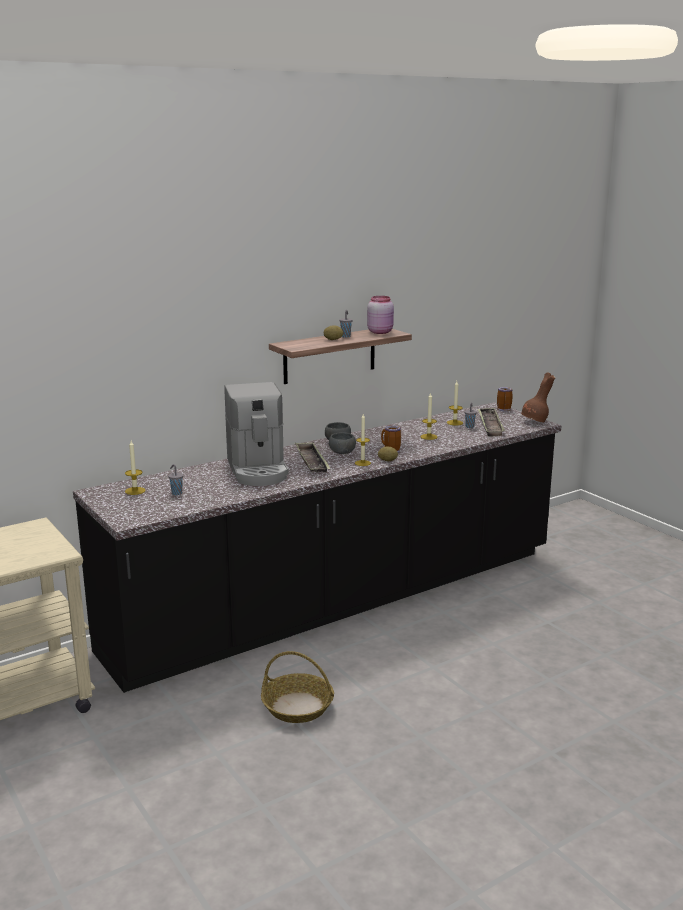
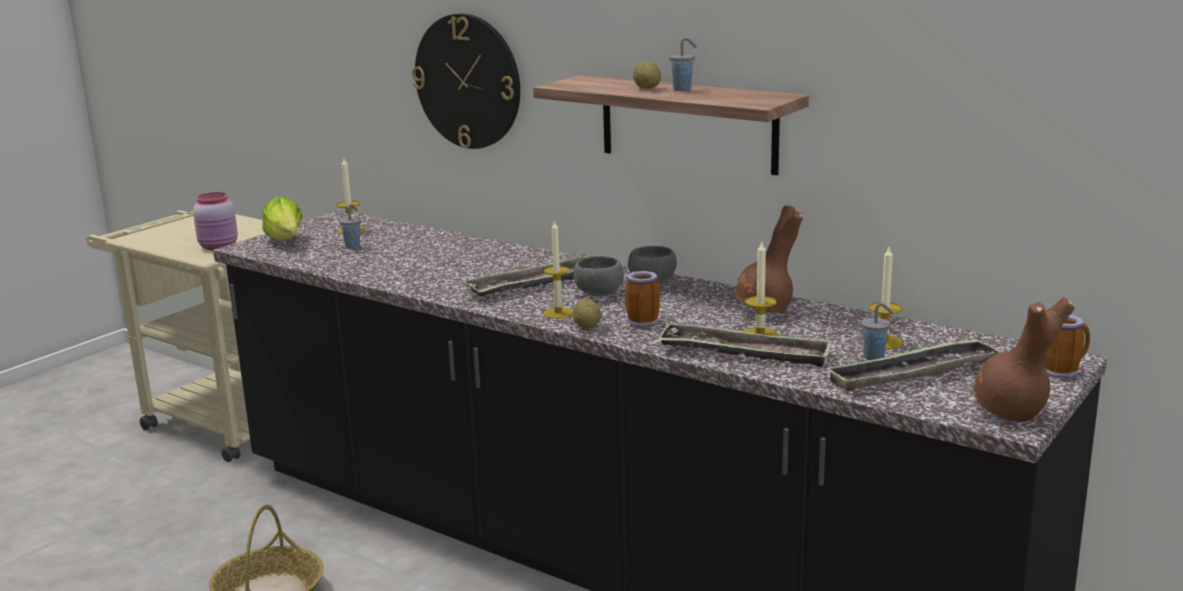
camera: 70 degrees right, 0 degrees up
(133, 509) = (286, 241): none -> lettuce
(188, 365) = (468, 81): none -> wall clock
(258, 470) = (473, 264): coffee machine -> none
(380, 332) = (752, 97): pink jar -> pink jar (219, 247)
(402, 431) = (766, 312): none -> brown vase
(447, 442) = (744, 353): none -> tray

